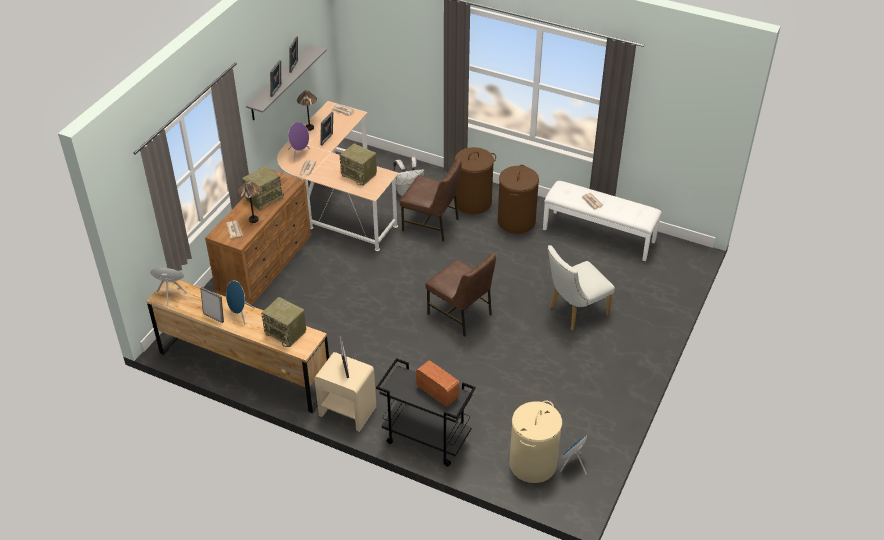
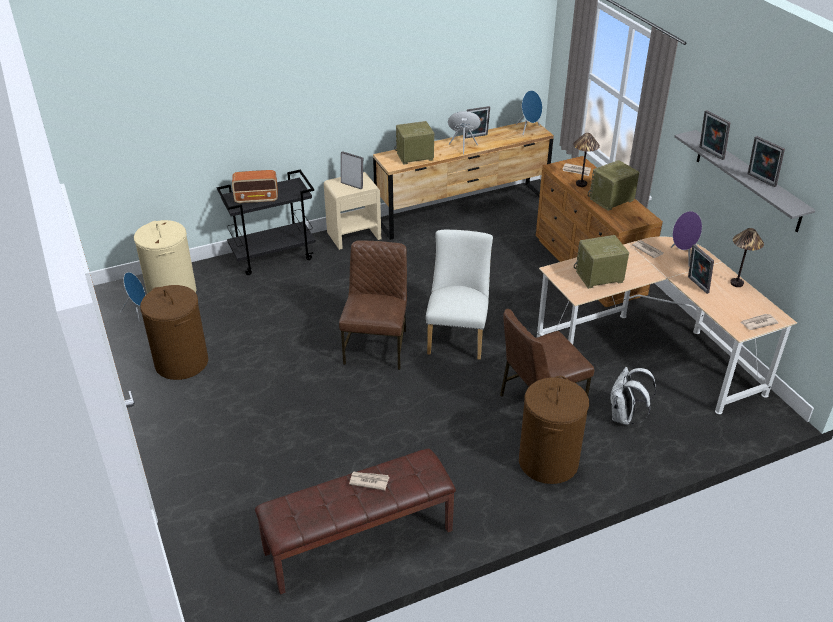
camera: 130 degrees right, 5 degrees down
(264, 198) = (611, 200): radio -> radio turned 60 degrees clockwise
(461, 314) = (377, 346): brown chair -> brown chair turned 105 degrees clockwise
(516, 221) = (471, 478): brown laundry basket -> brown laundry basket (182, 362)
(574, 312) = (275, 426): white chair -> white chair (458, 335)
(599, 235) = (359, 542): white bench -> brown bench

